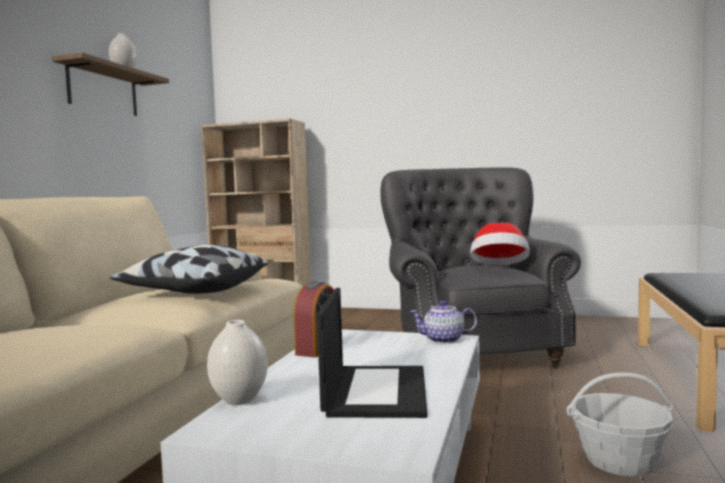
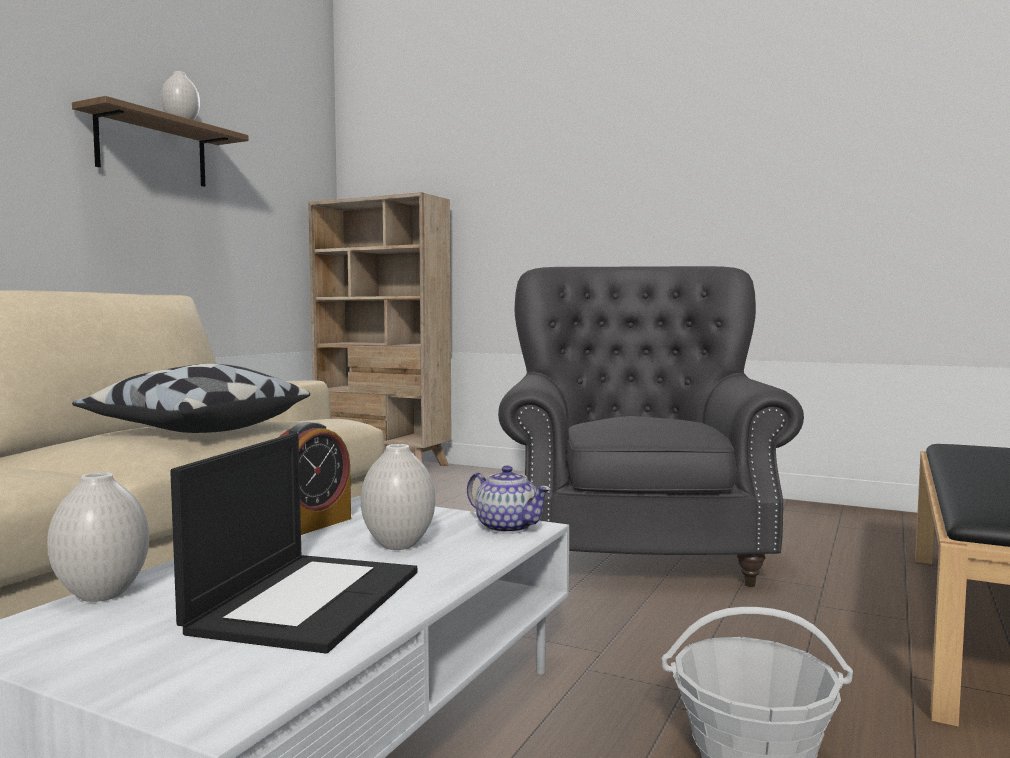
camera: 10 degrees right, 0 degrees up
(391, 355) = (399, 545): none -> white vase
(444, 340) = (507, 527): teapot -> teapot turned 150 degrees counterclockwise
(499, 268) = (673, 422): hat -> none

